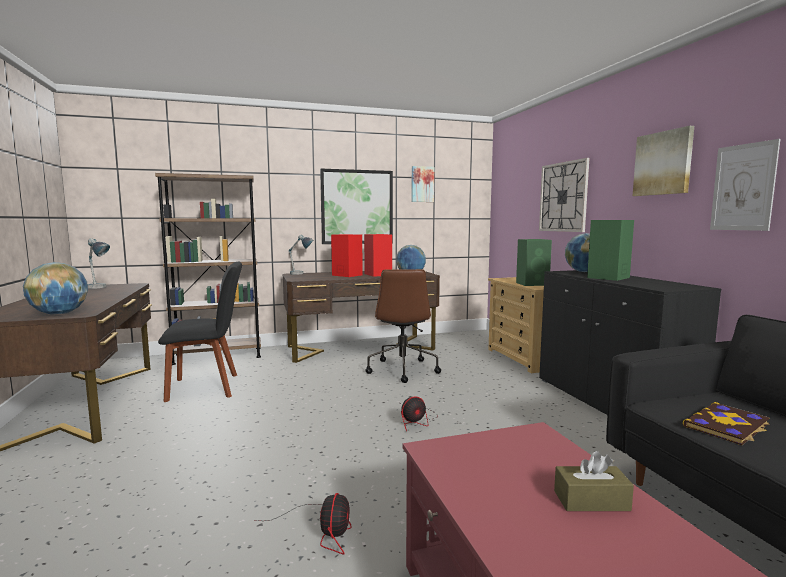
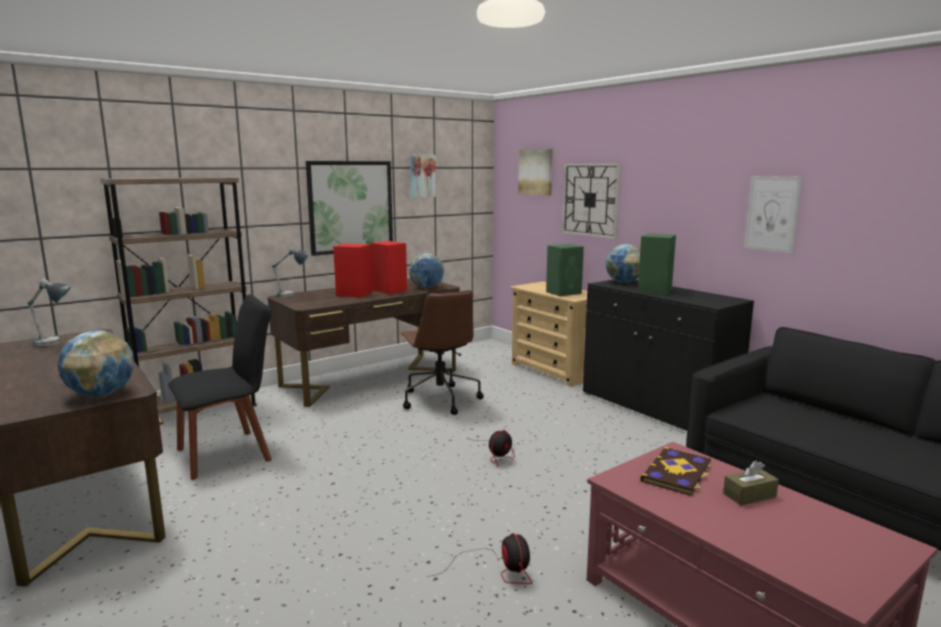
camera: 20 degrees left, 5 degrees up
(663, 163) = (700, 181): picture -> picture (536, 172)
(727, 425) = (785, 422): book -> book (678, 473)

